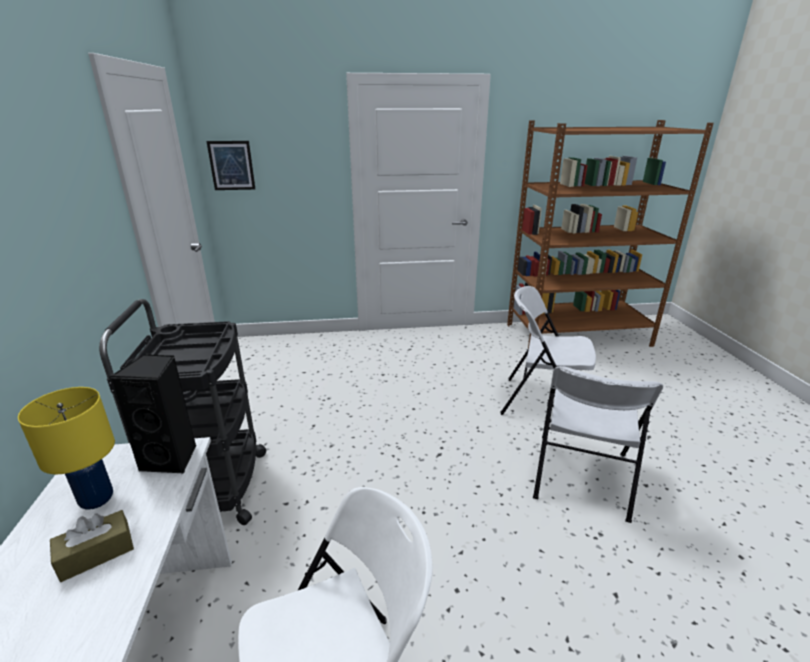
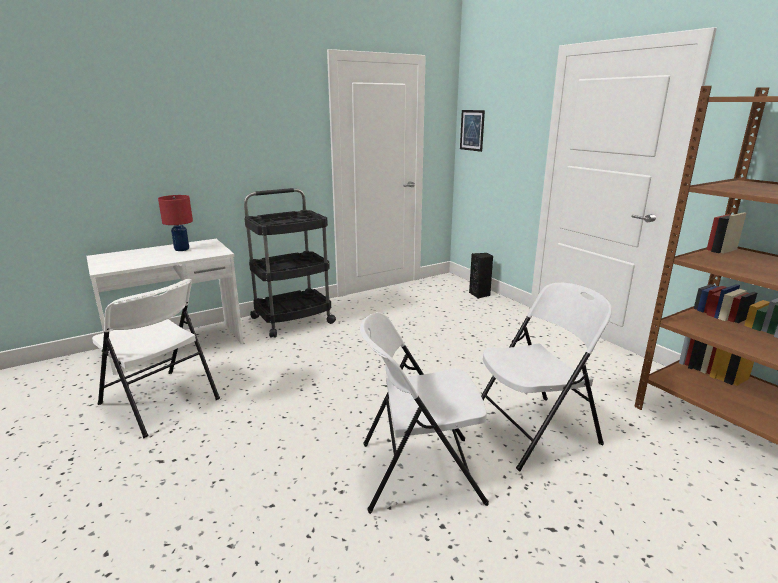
camera: 65 degrees right, 5 degrees down
(96, 553) = (150, 257): brown tissue box -> none
(98, 499) = (182, 250): yellow table lamp -> red table lamp
(172, 459) = (213, 252): black speaker -> black speaker (480, 294)
(543, 402) = (533, 431): white chair -> white chair turned 75 degrees clockwise

